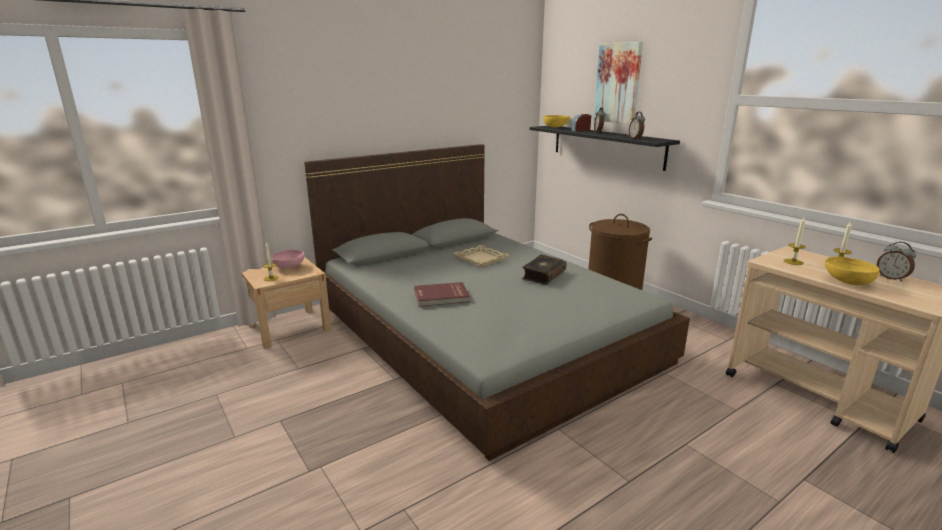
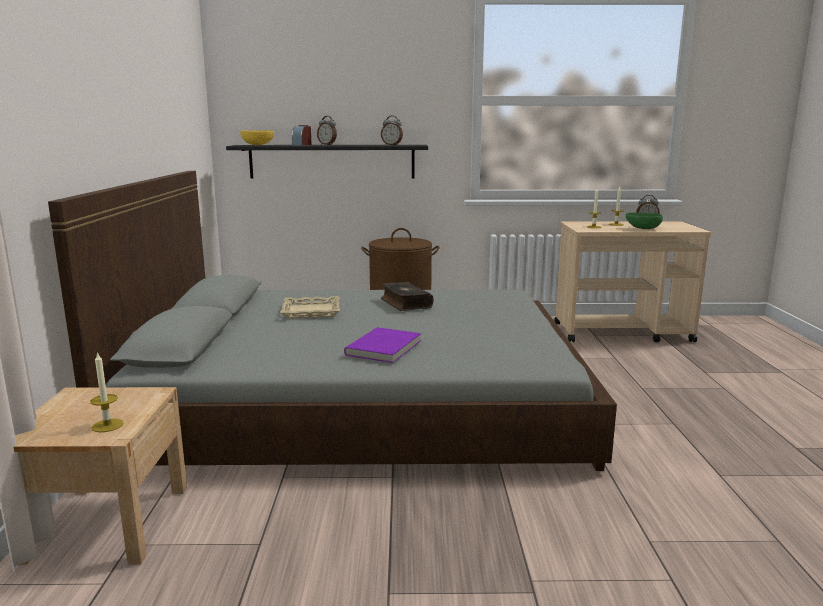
camera: 55 degrees left, 5 degrees down
(289, 267) = (90, 404): pink bowl -> none
(441, 296) = (385, 348): red book -> purple book
(618, 83) = (338, 88): picture -> none
(846, 281) = (642, 229): yellow bowl -> green bowl

